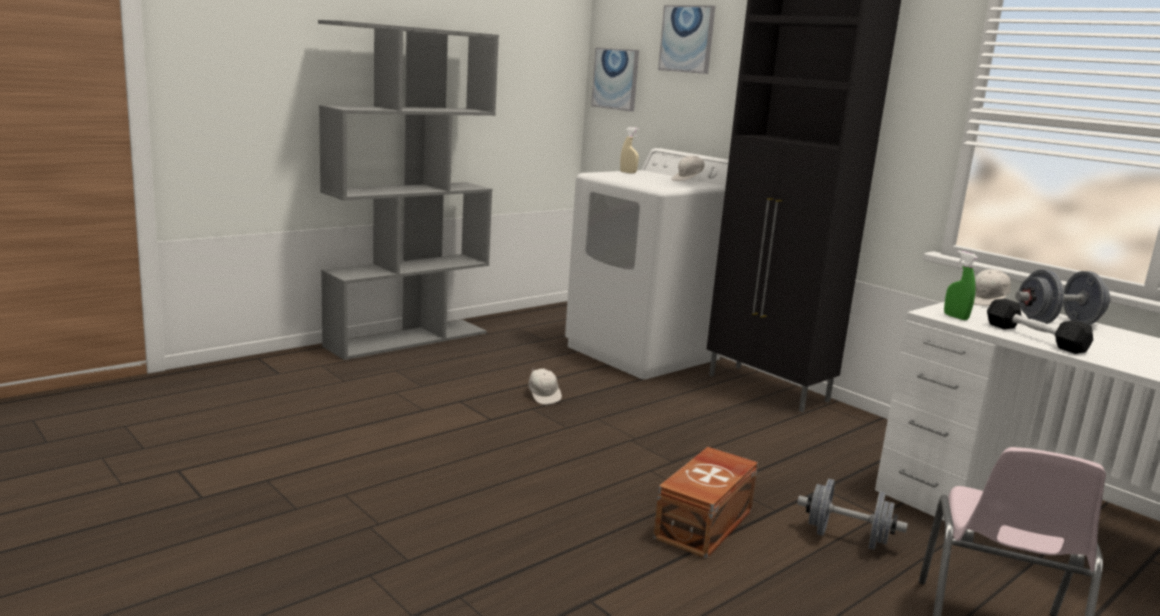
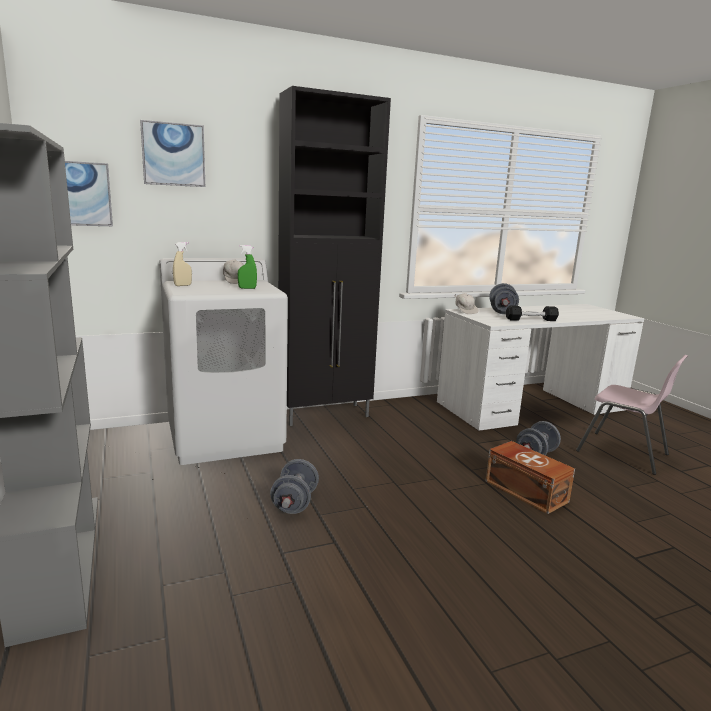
camera: 70 degrees left, 0 degrees up
(543, 396) = (295, 503): white cap -> grey dumbbell
(955, 317) = (499, 321): green spray bottle -> green spray bottle (247, 288)

